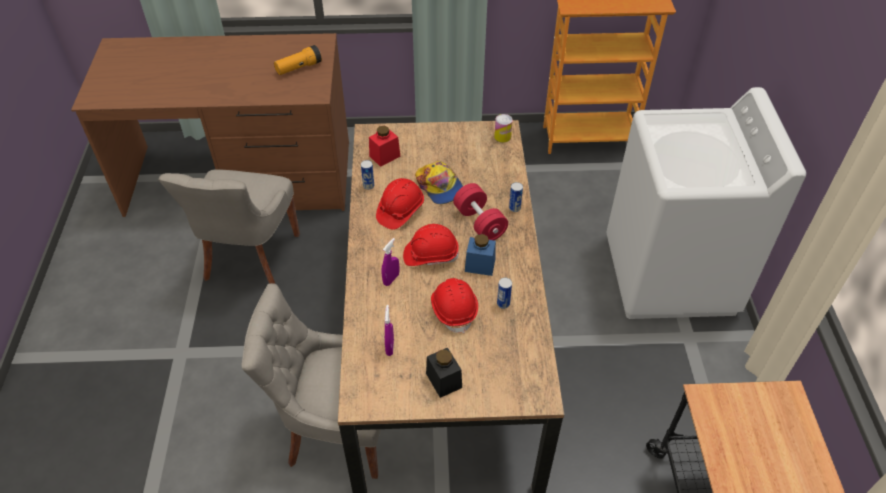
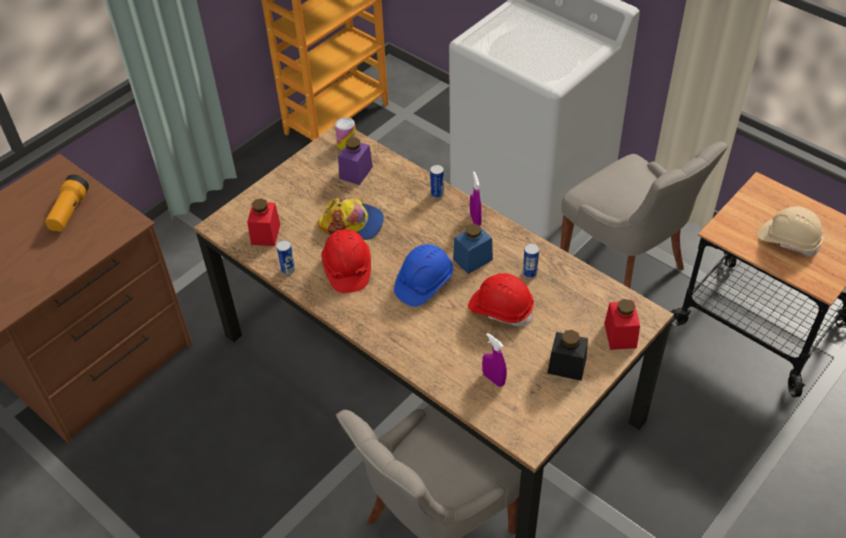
camera: 45 degrees left, 0 degrees up
(250, 258) = (152, 464): grey chair -> grey chair (625, 265)
(391, 279) = (419, 328): purple spray bottle -> purple spray bottle (475, 219)
(430, 255) = (423, 283): red hard hat -> blue hard hat
(479, 223) = (426, 227): red dumbbell -> none
(483, 158) = (356, 172): none -> purple jar
(506, 394) = (620, 335): none -> red jar
(754, 451) = (788, 240): none -> beige hard hat

